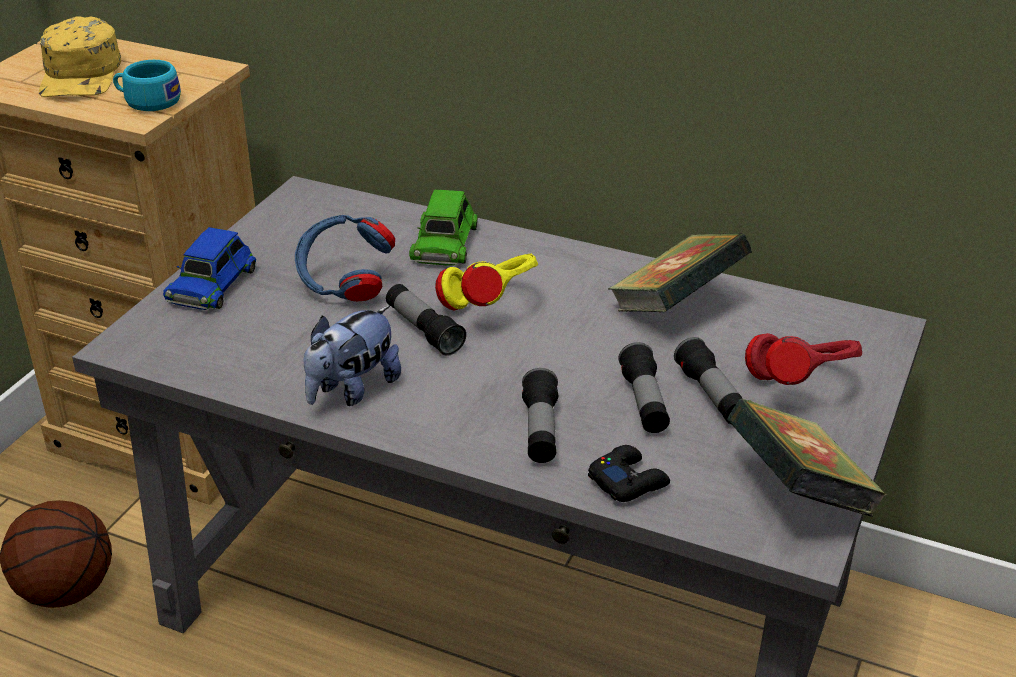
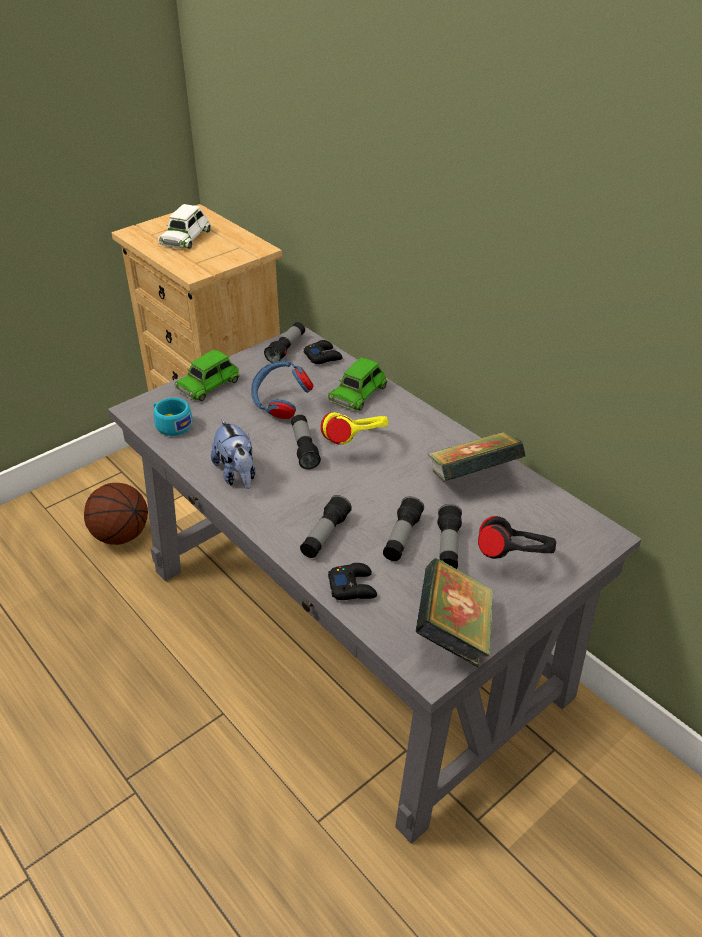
camera: 25 degrees right, 5 degrees up
(81, 75) = (185, 237): yellow cap -> white toy car
(147, 101) = (207, 263): turquoise cup -> turquoise cup (171, 424)
(212, 284) = (208, 384): blue toy car -> green toy car
(295, 212) = (286, 349): none -> flashlight
(352, 390) = (237, 474): plush toy -> plush toy turned 90 degrees counterclockwise
(357, 209) = (323, 356): none -> black game controller
(801, 385) = (513, 559): red headphones -> black headphones

